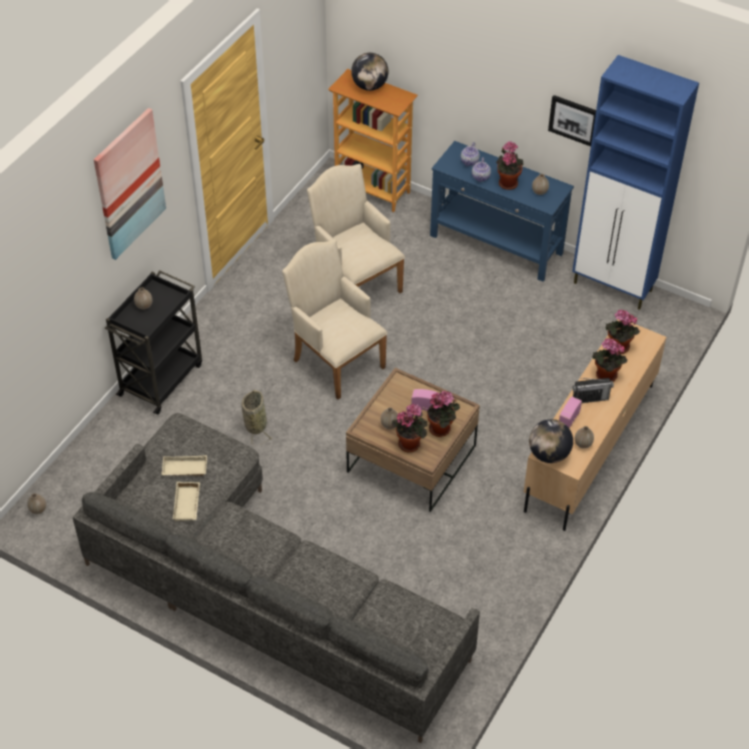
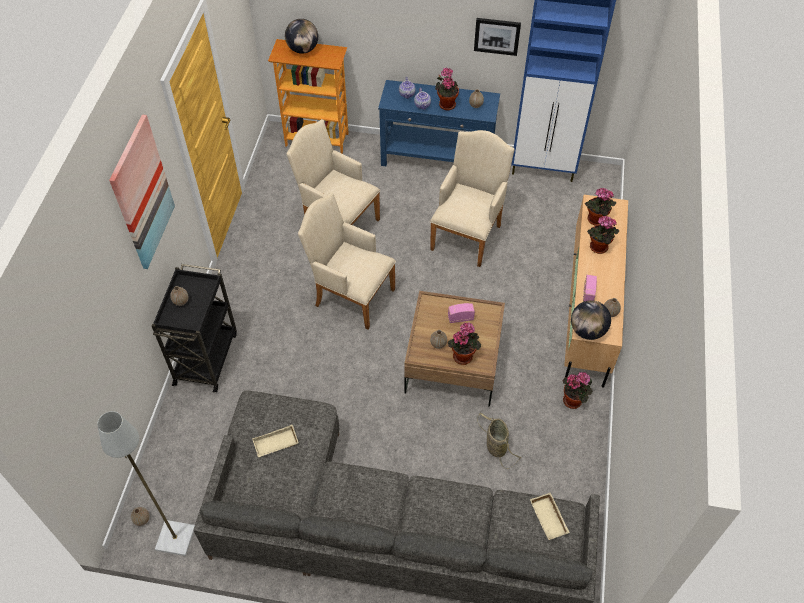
camera: 20 degrees left, 5 degrees up
(61, 536) = (175, 539): none -> grey floor lamp
(188, 504) = (294, 477): beige tray -> beige tray (550, 518)
(256, 424) = (307, 374): basket -> basket (495, 446)
(441, 429) = (483, 334): potted plant -> potted plant (574, 400)
(492, 333) = (468, 234): none -> beige armchair
(590, 398) = (596, 271): radio -> none

